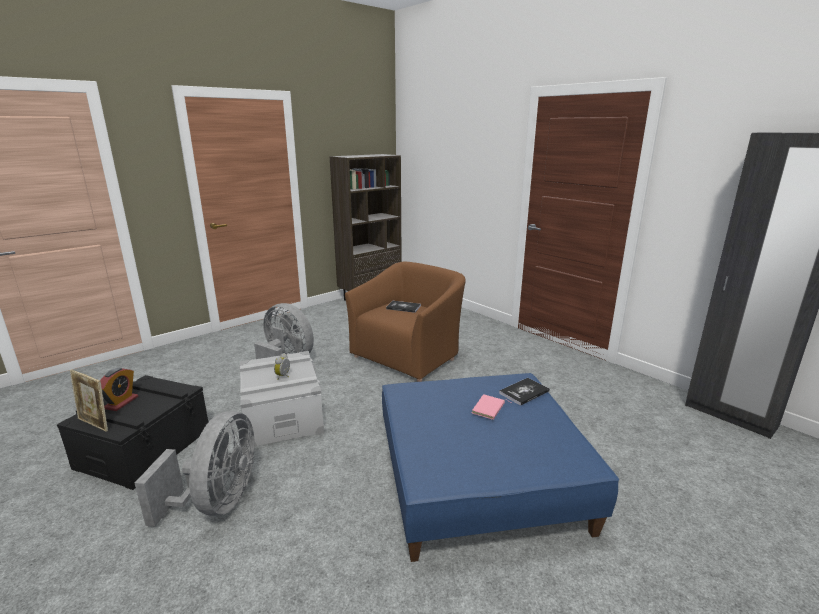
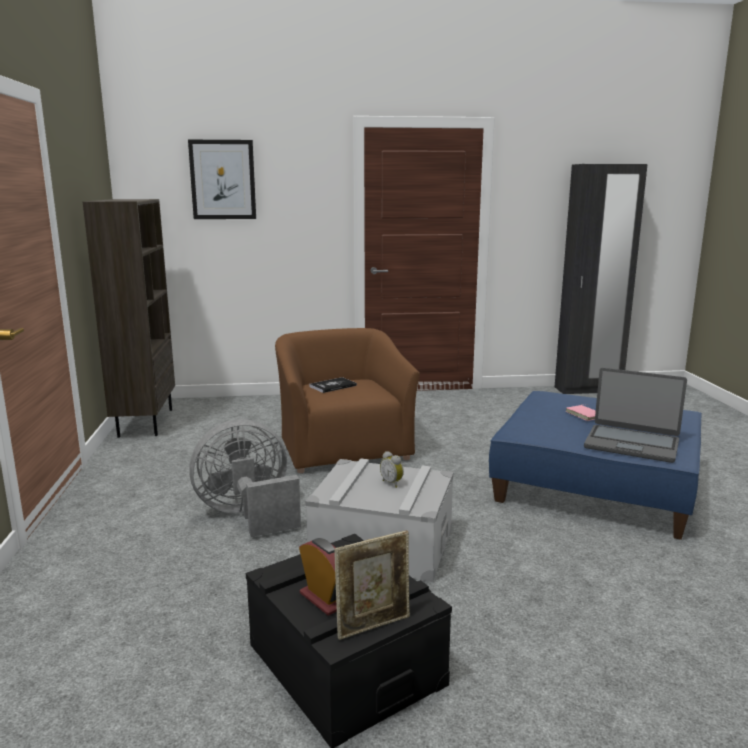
camera: 55 degrees left, 5 degrees down
(217, 502) = (529, 620): grey fan -> none
(439, 449) = (631, 444): none -> laptop
(445, 142) = (223, 180): none -> picture
(524, 392) = (569, 399): book -> none

